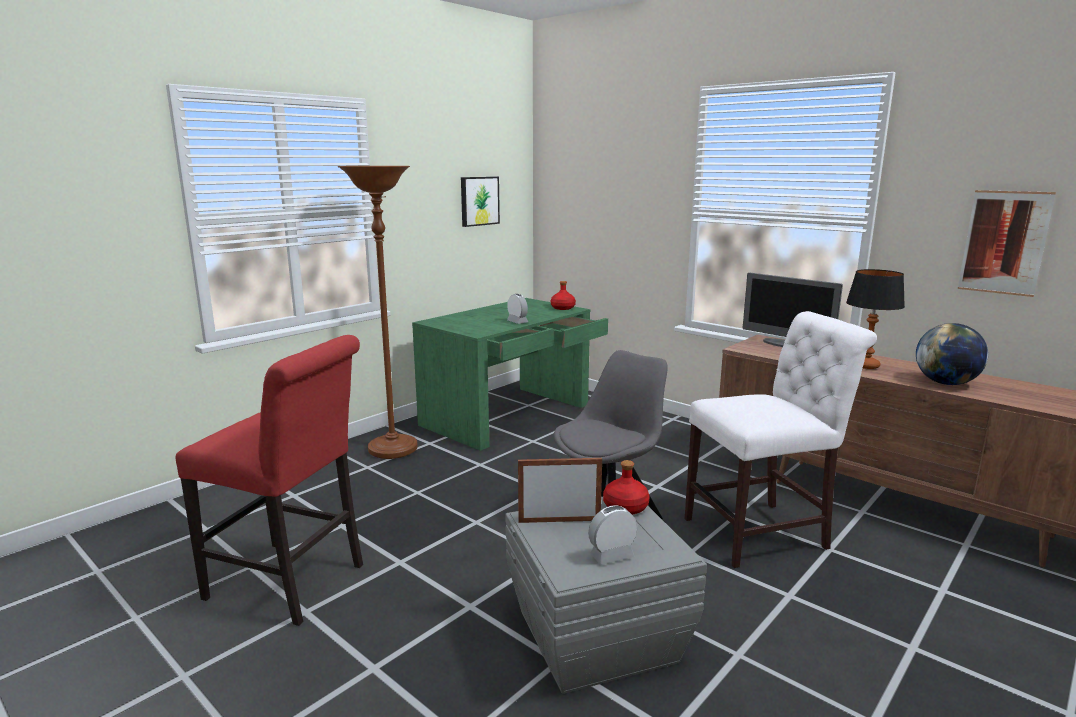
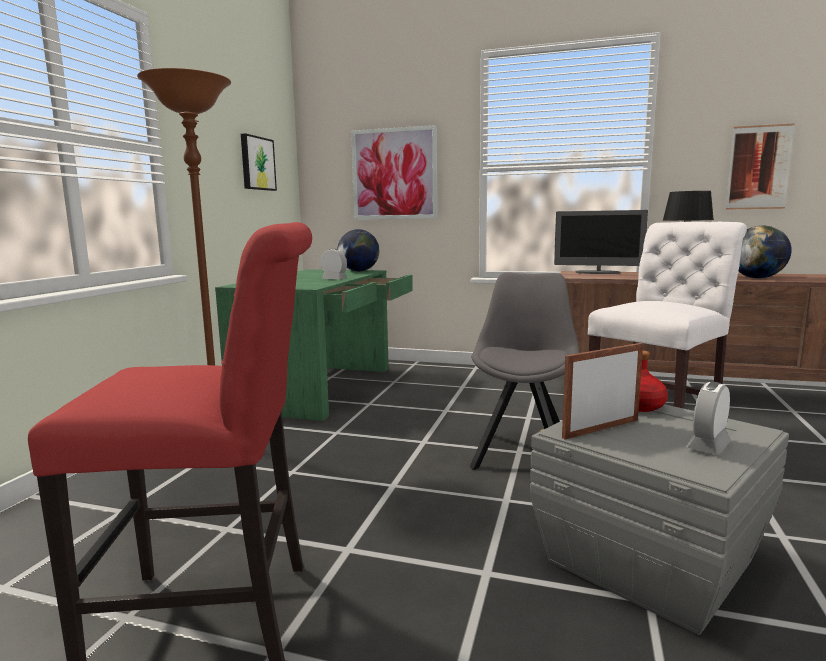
camera: 25 degrees left, 5 degrees down
(562, 308) = (359, 271): red bottle -> globe
(613, 210) = (394, 174): none -> picture

